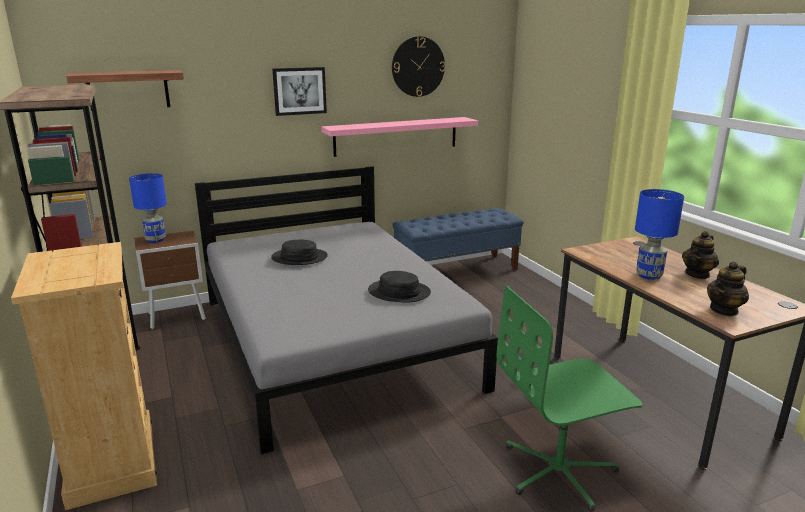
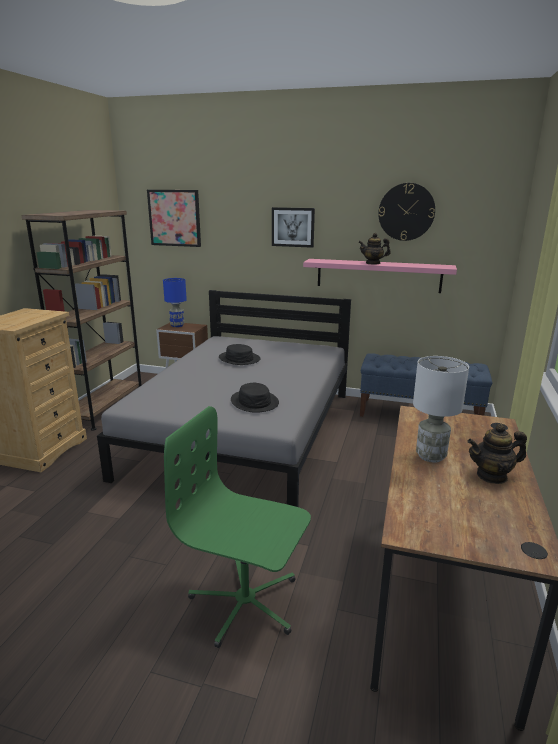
camera: 40 degrees right, 0 degrees up
(128, 90) = (175, 218): shelf -> picture
(649, 276) = (430, 456): blue table lamp -> white table lamp
(724, 310) = (432, 518): teapot -> teapot (373, 263)

